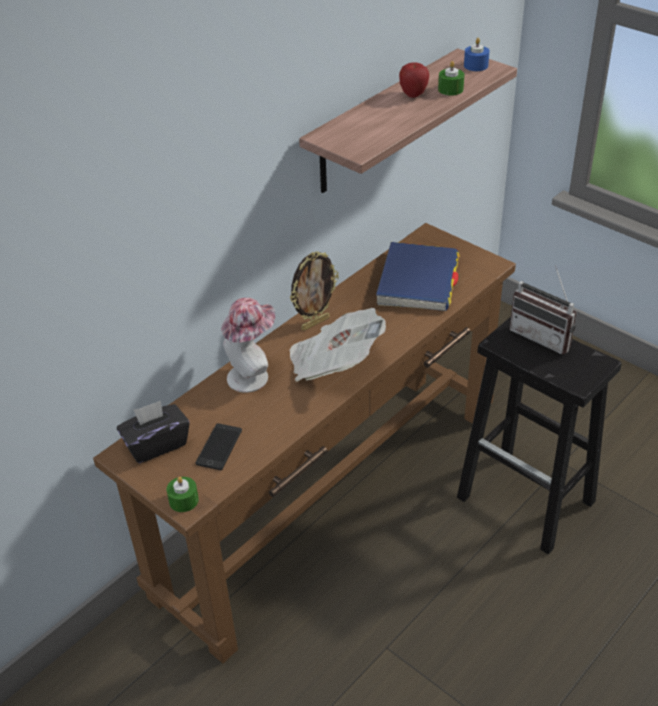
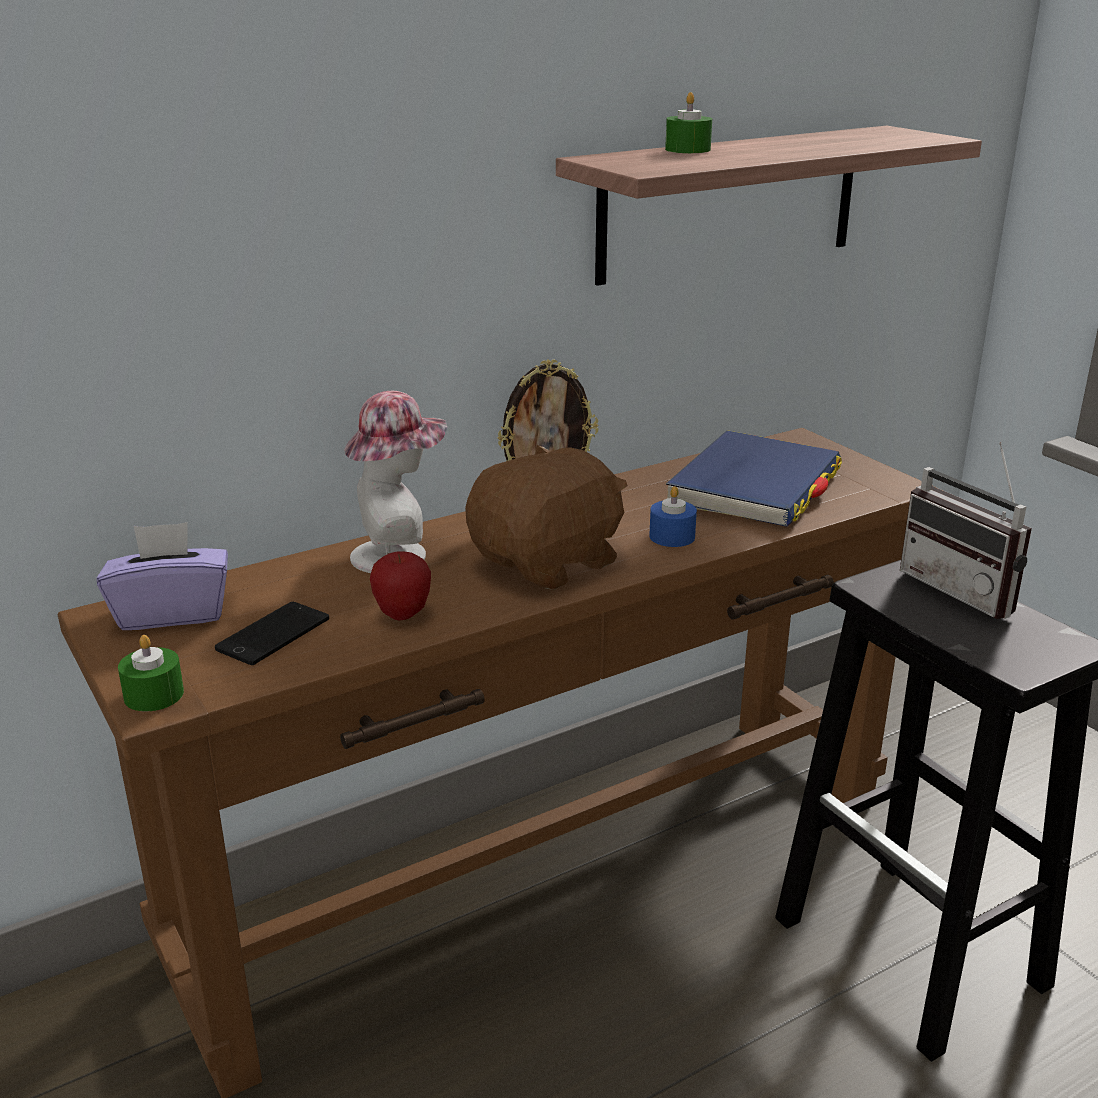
camera: 15 degrees right, 15 degrees down
(156, 444) = (172, 613): black tissue box -> purple tissue box
(334, 364) = (549, 563): newspaper -> brown plush toy
(413, 94) = (781, 144): apple -> apple (403, 614)
(450, 89) = (850, 145): green candle -> green candle (687, 149)
(476, 65) = (908, 134): blue candle -> blue candle (672, 536)

